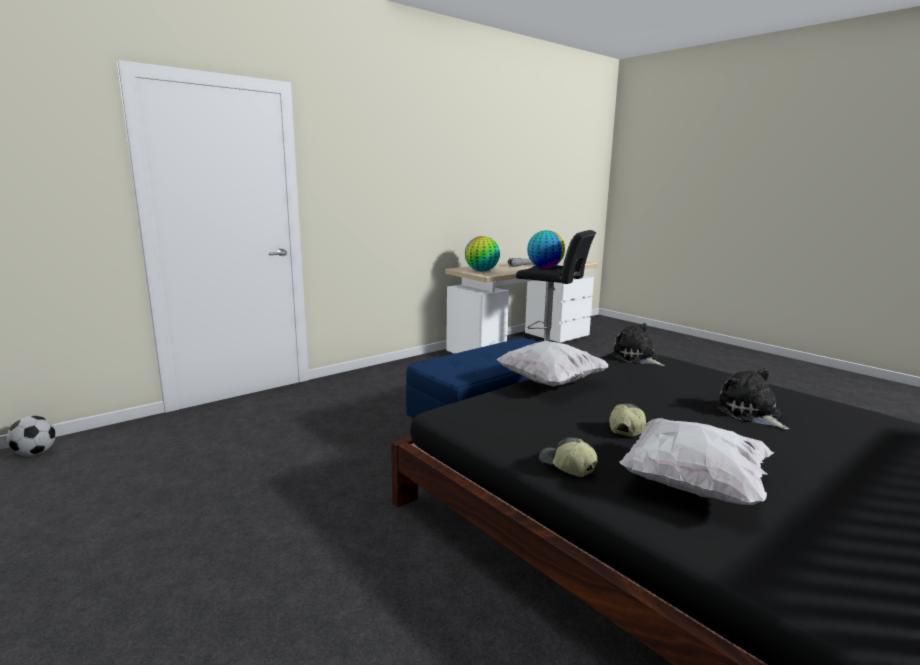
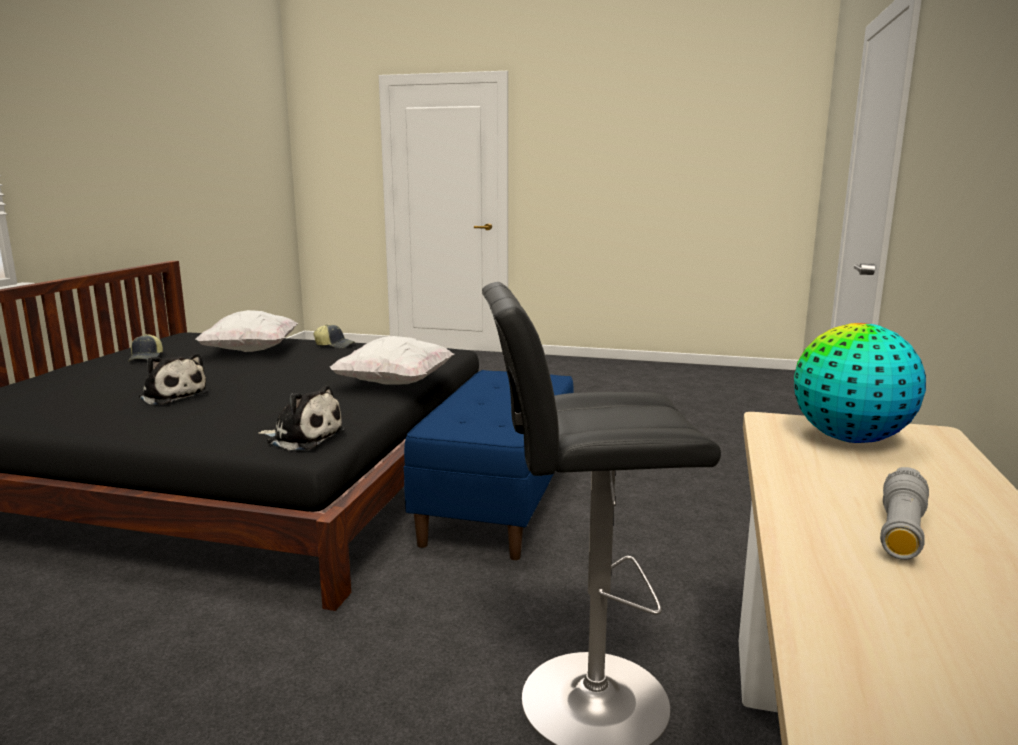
camera: 145 degrees right, 0 degrees up
(35, 453) = (778, 386): football -> none
(544, 268) = (627, 413): globe -> none
(626, 428) = (300, 365): cap -> cap (147, 358)

